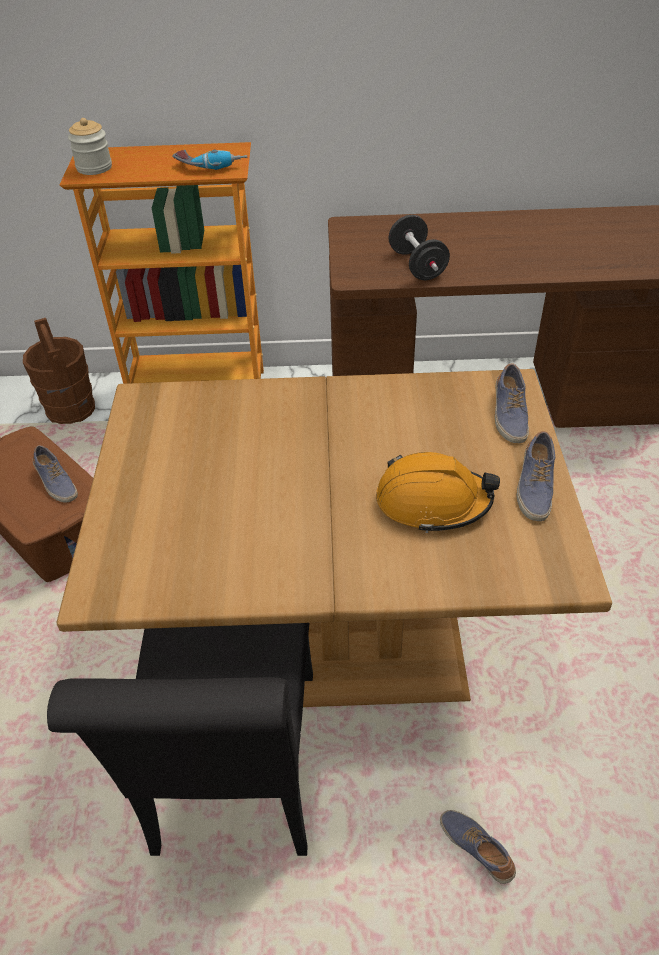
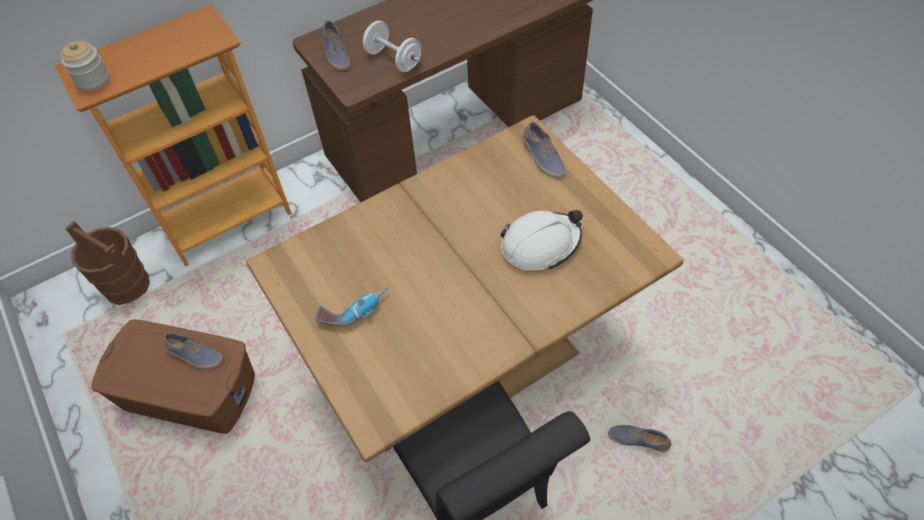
camera: 30 degrees left, 10 degrees up
(211, 166) = (199, 41): power drill -> power drill (354, 309)
(417, 265) = (393, 59): black dumbbell -> white dumbbell
(433, 502) = (540, 245): orange hard hat -> white hard hat
(534, 487) = (593, 204): shoe -> shoe (336, 54)

